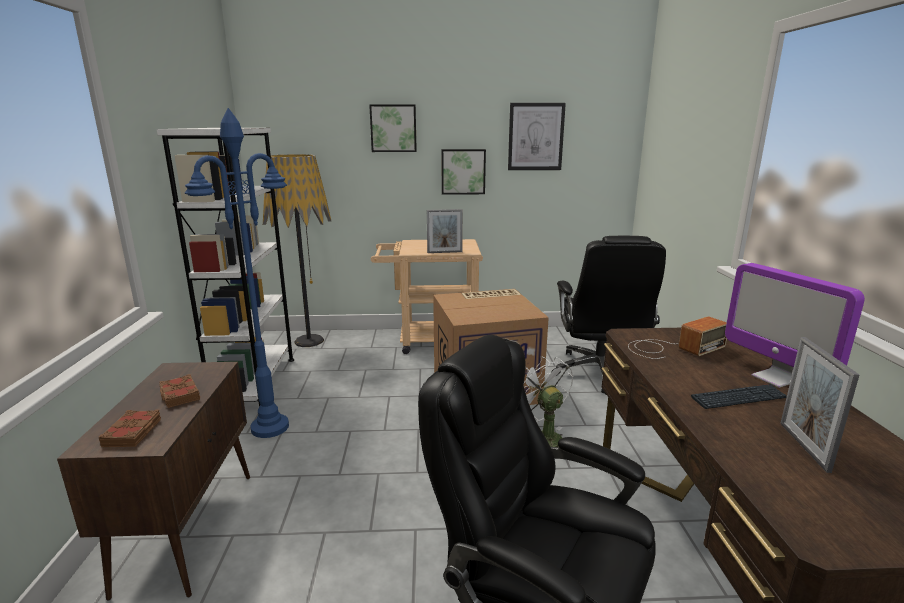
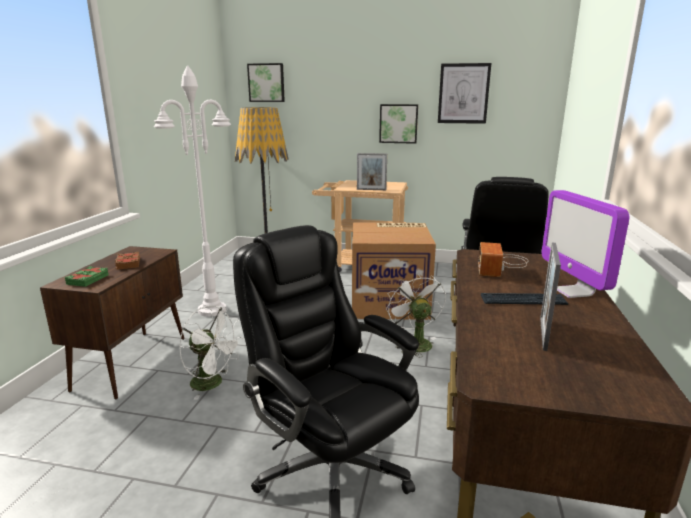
camera: 15 degrees right, 0 degrees up
(133, 433) = (88, 280): brown book -> green book
(255, 384) = (215, 282): white bookcase -> none
(270, 427) = (212, 310): blue floor lamp -> white floor lamp
(322, 542) = (213, 384): none -> white fan
(393, 128) = (342, 86): picture -> picture (266, 83)
(672, 348) = (502, 265): radio -> radio turned 120 degrees clockwise

